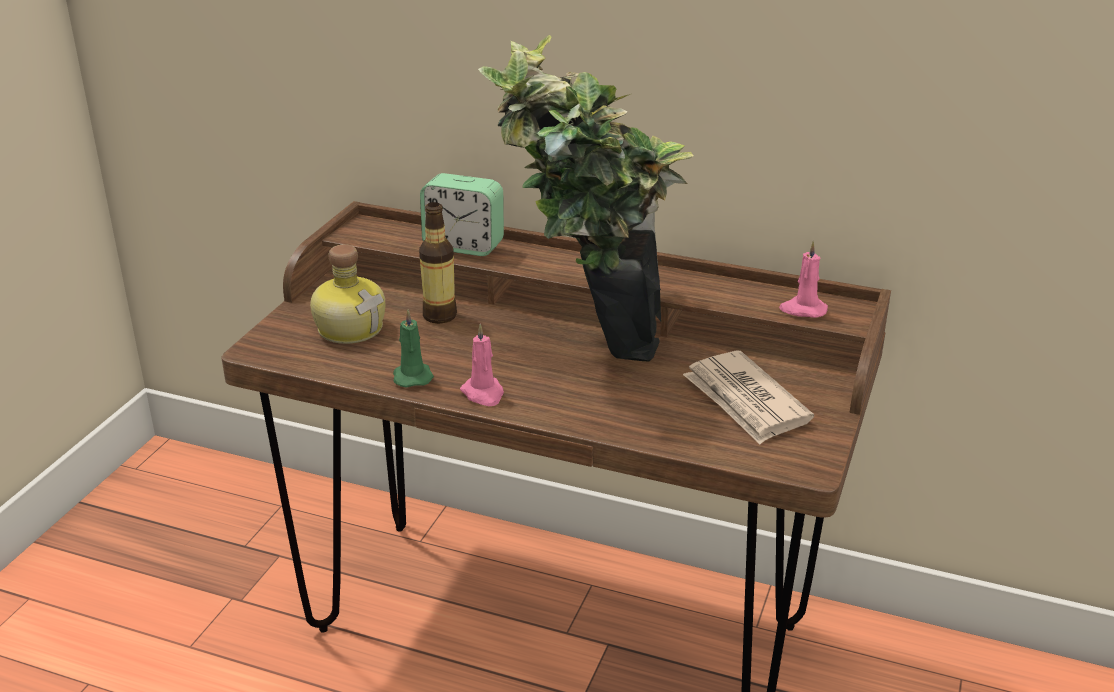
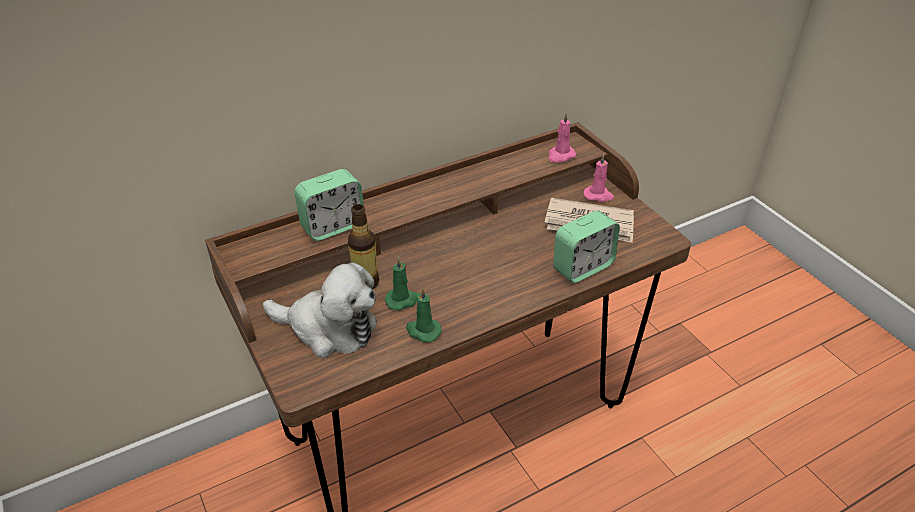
camera: 50 degrees left, 10 degrees up
(350, 328) = (329, 328): bottle -> plush toy
(442, 346) = (402, 300): none -> green candle
(483, 394) = (477, 311): pink candle -> pink candle (598, 195)
(584, 348) = (474, 247): potted plant -> none
(656, 428) = (582, 267): none -> alarm clock

